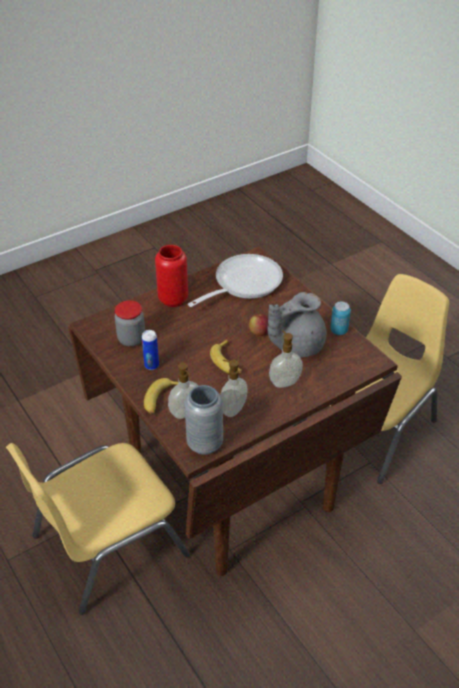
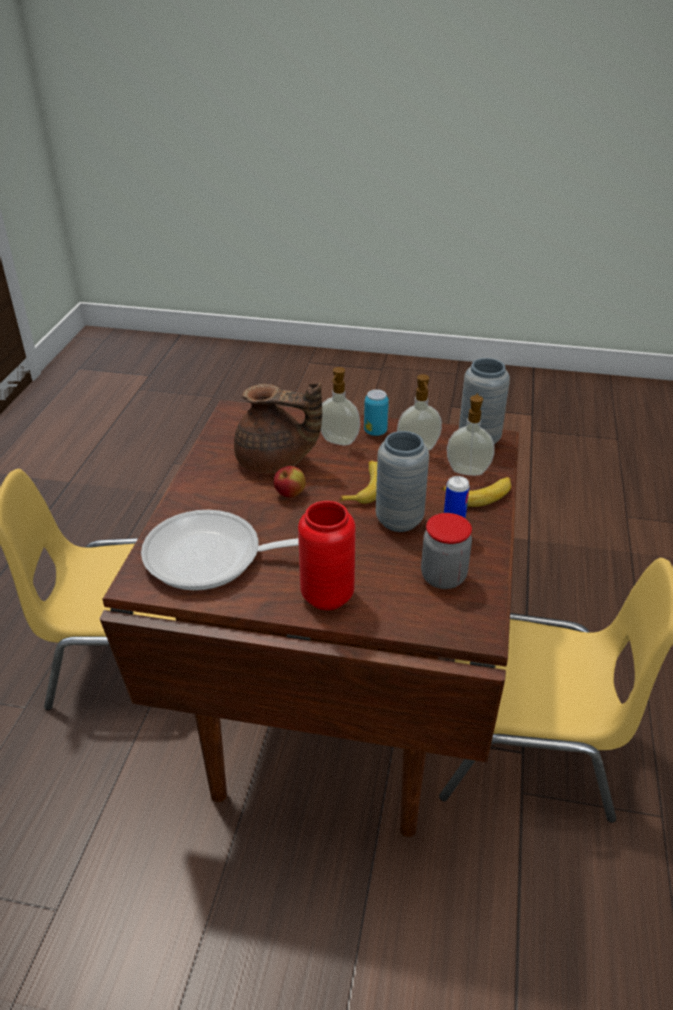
camera: 135 degrees left, 5 degrees down
(186, 354) = (399, 520): none -> grey vase
(296, 345) = (274, 461): grey teapot -> brown teapot
(339, 330) = (213, 449): can -> can (375, 431)

